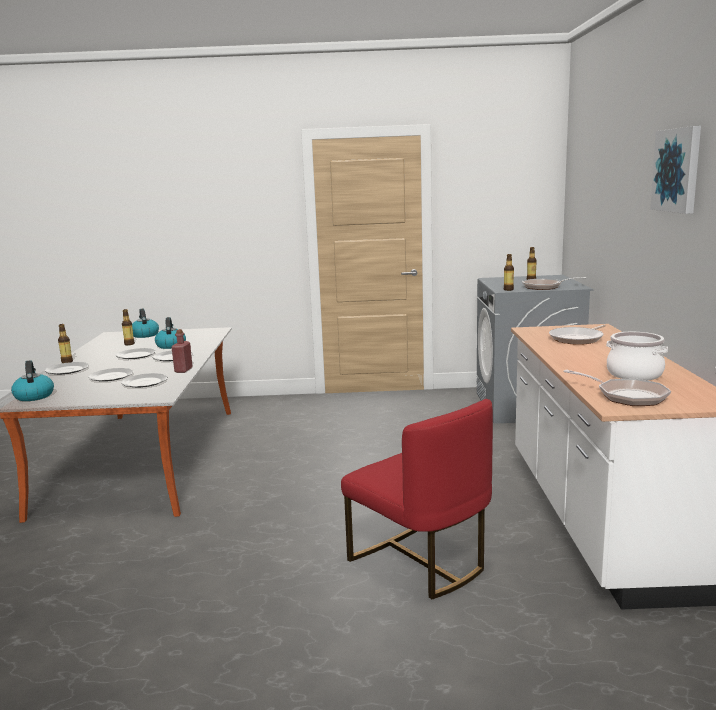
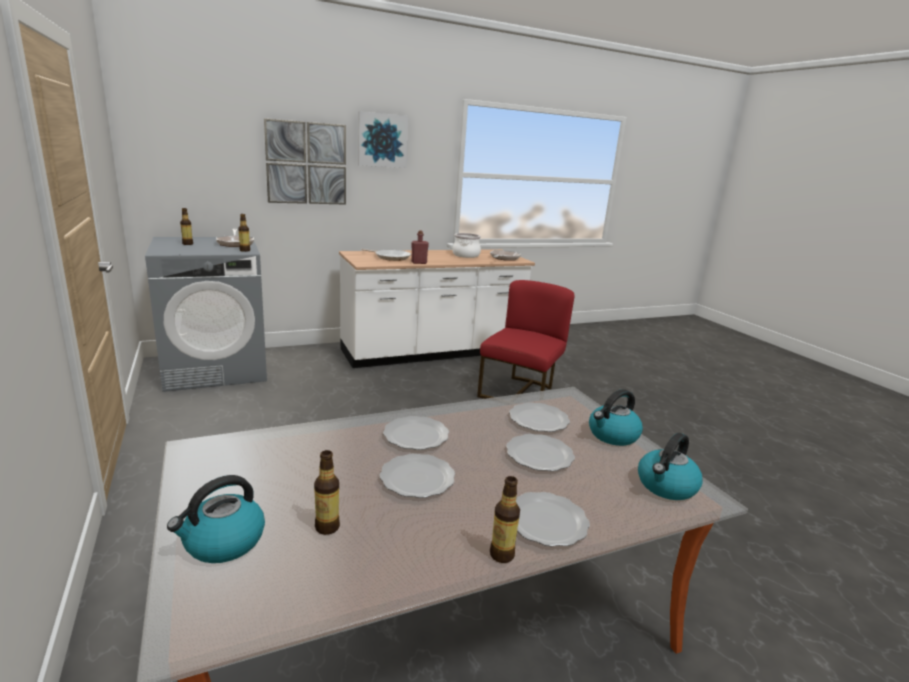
camera: 115 degrees left, 5 degrees up
(171, 345) = (336, 463): kettle -> kettle (612, 435)
(183, 370) = (473, 409): red bottle -> red bottle (419, 263)
(627, 207) = (306, 163): none -> picture

